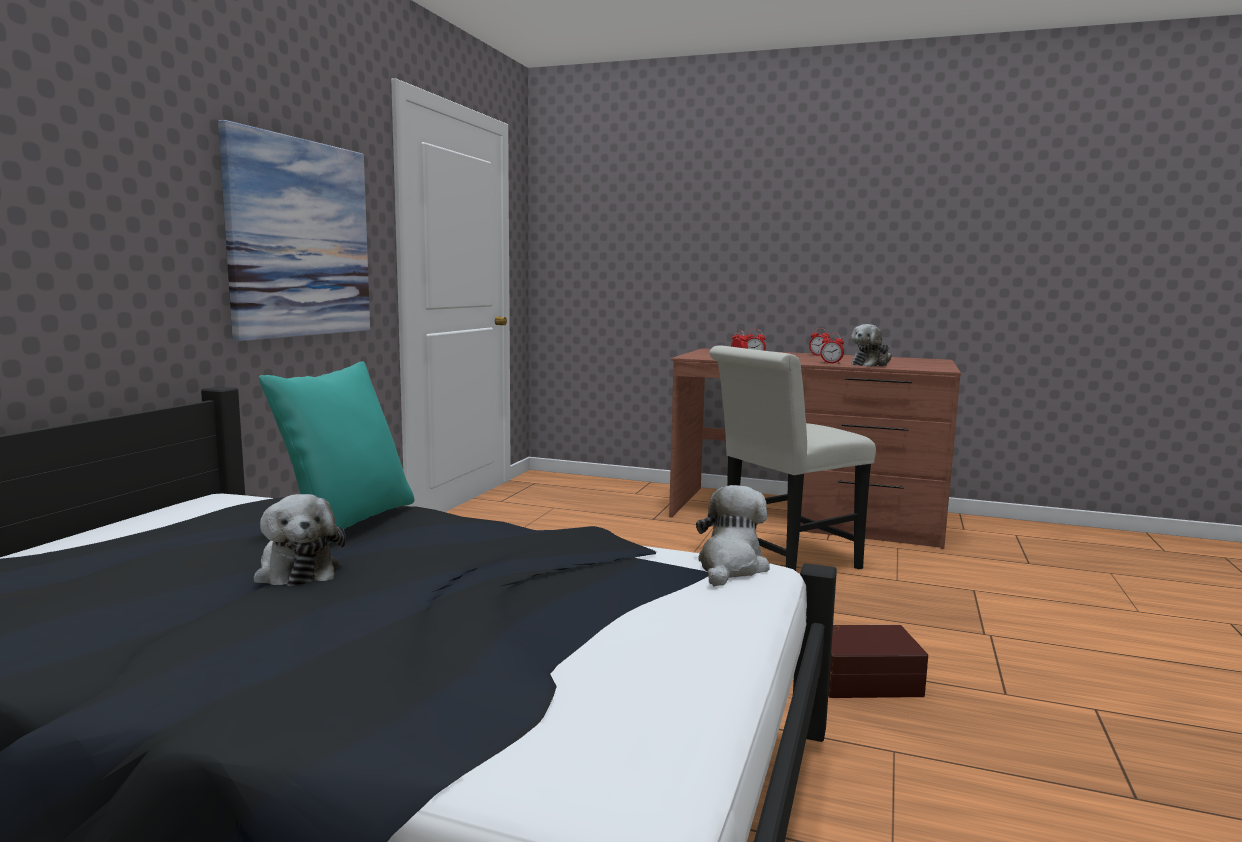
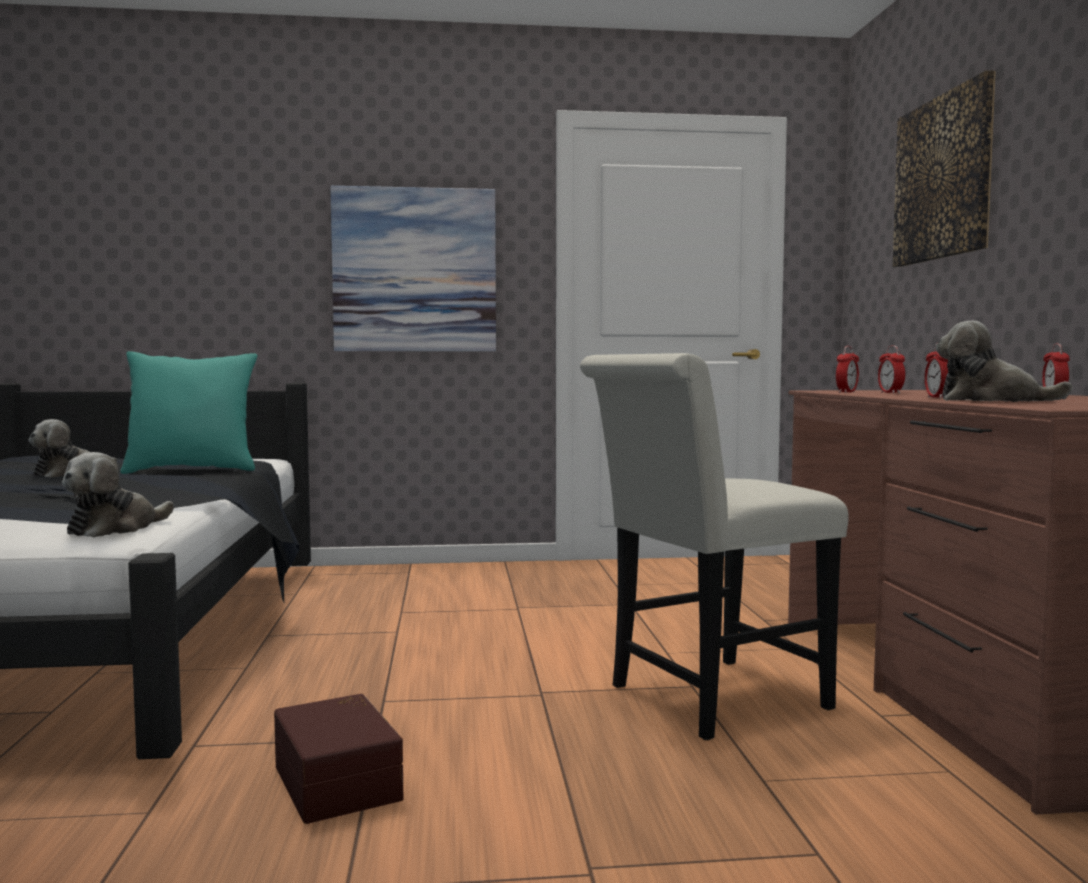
camera: 65 degrees right, 5 degrees down
(665, 208) = (943, 178): none -> picture
(730, 567) = (116, 528): plush toy -> plush toy turned 120 degrees clockwise
(782, 564) = (706, 699): white chair -> white chair turned 60 degrees counterclockwise

